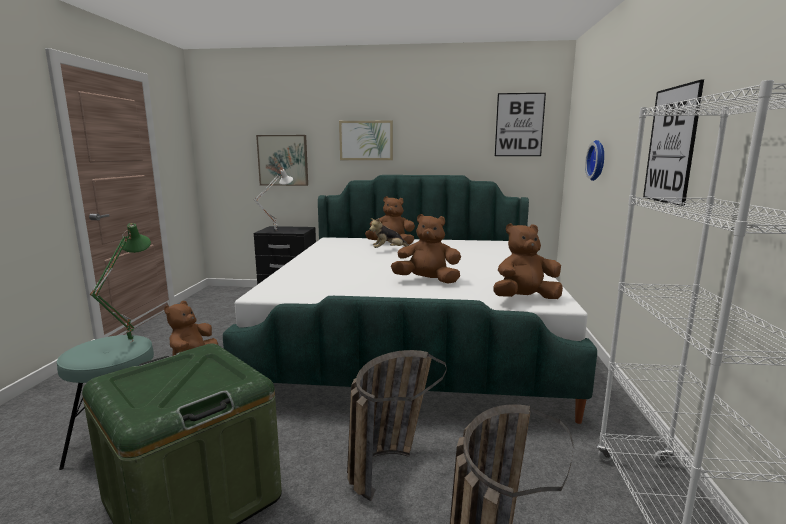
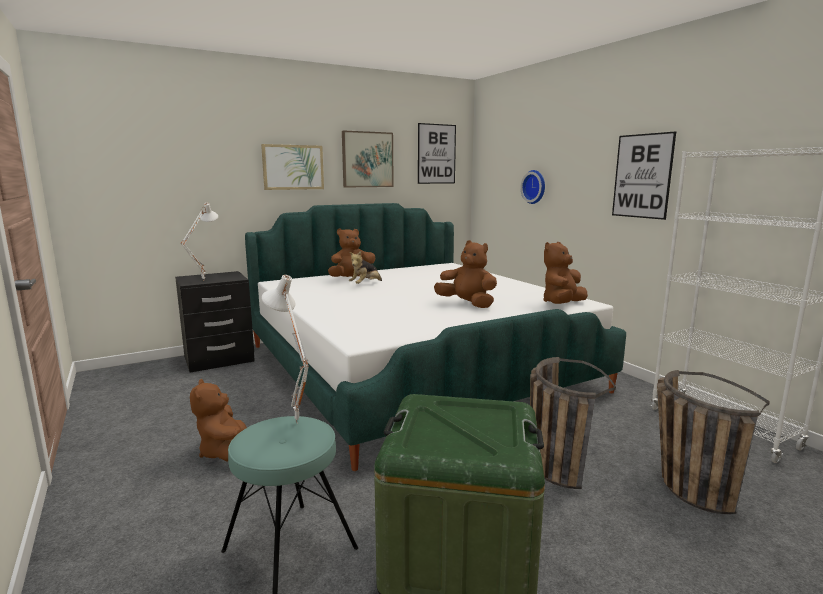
camera: 35 degrees left, 0 degrees up
(129, 341) = (294, 423): green table lamp -> white table lamp
(283, 160) = (189, 191): picture -> picture (367, 159)
(427, 281) = (467, 304): brown plush toy -> brown plush toy turned 60 degrees clockwise

